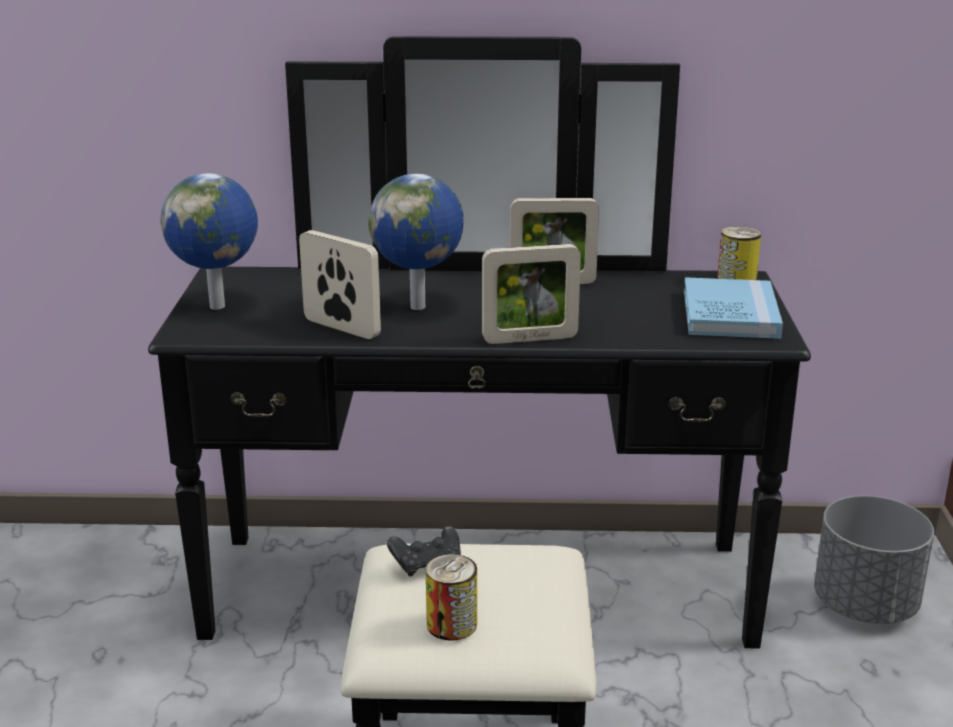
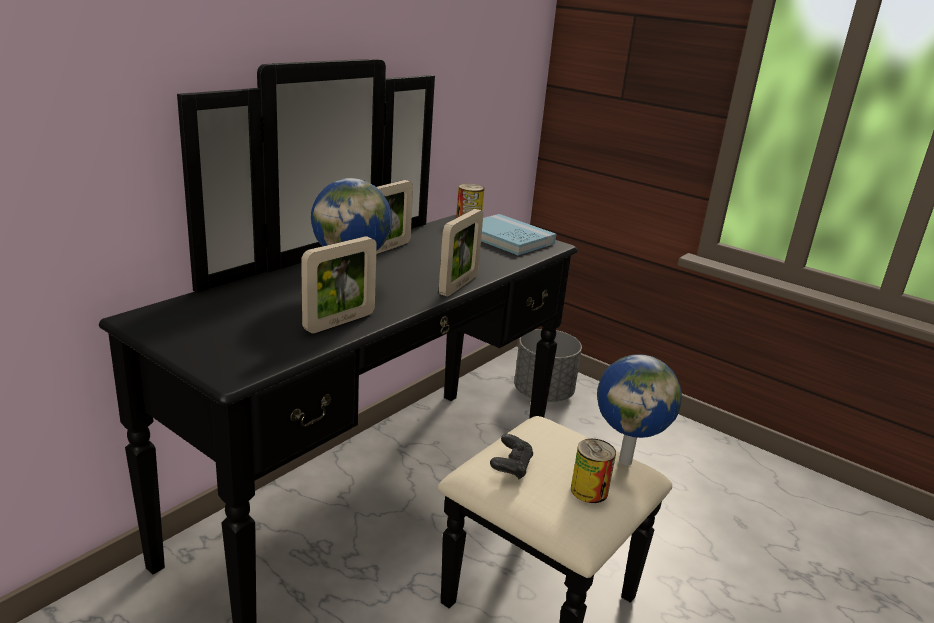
camera: 55 degrees left, 0 degrees up
(219, 306) = (207, 343): globe -> globe (626, 460)
(342, 328) = (339, 322): picture frame -> picture frame turned 150 degrees clockwise

